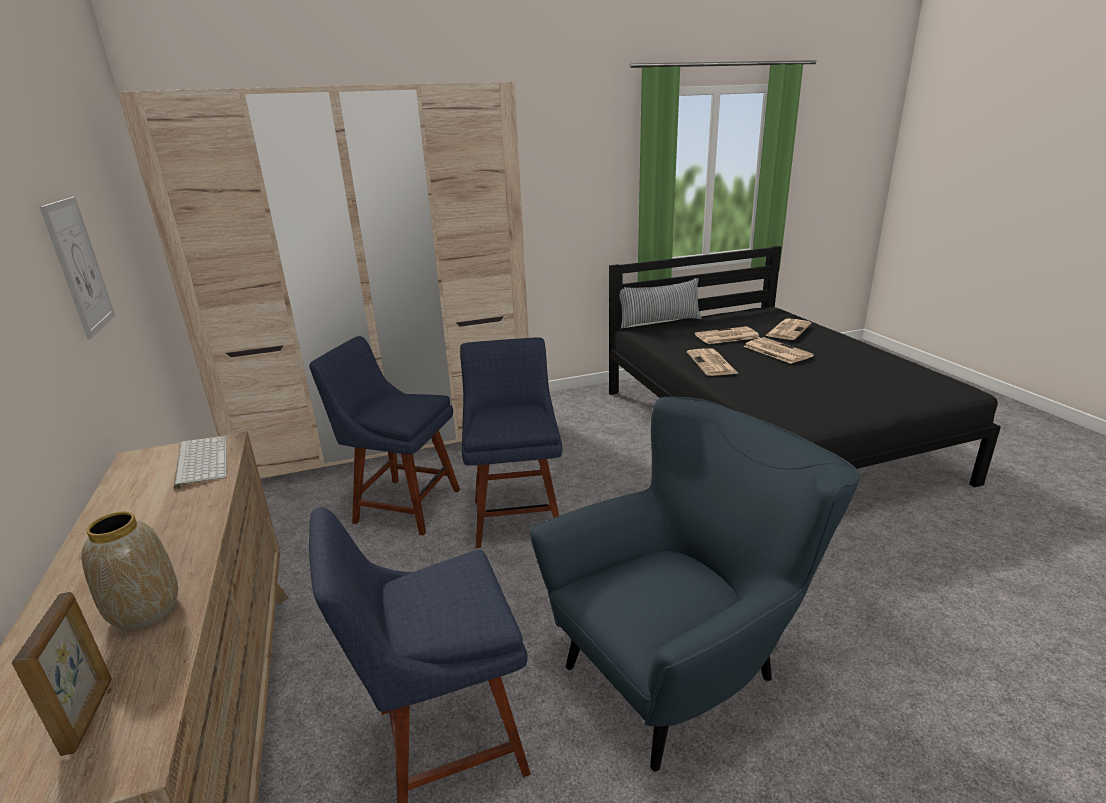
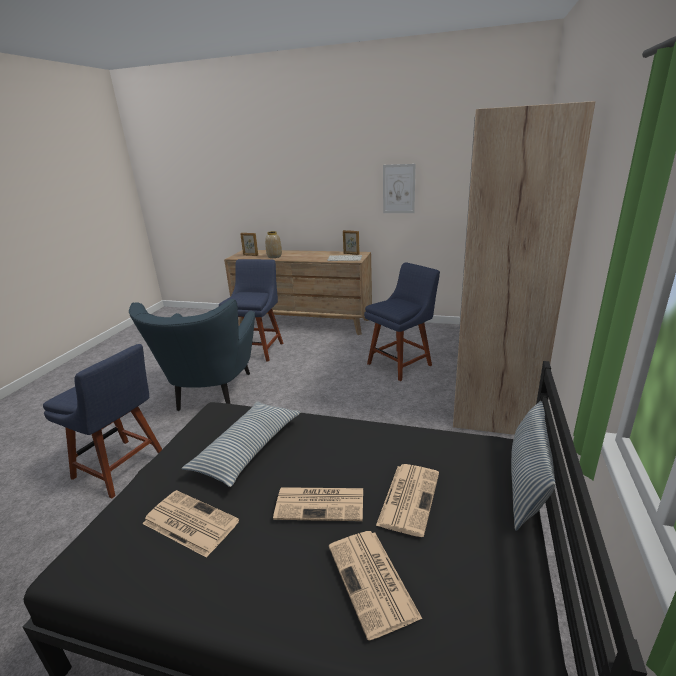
camera: 125 degrees right, 0 degrees up
(141, 470) = (351, 254): none -> picture frame
(517, 515) = (353, 390): blue chair -> blue chair (122, 468)
(712, 363) = (346, 440): newspaper -> newspaper (189, 522)
(790, 389) = (247, 449): none -> pillow

